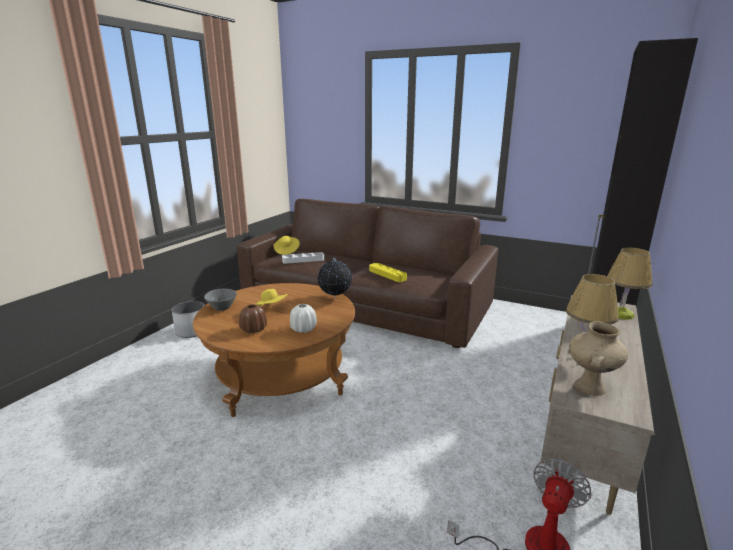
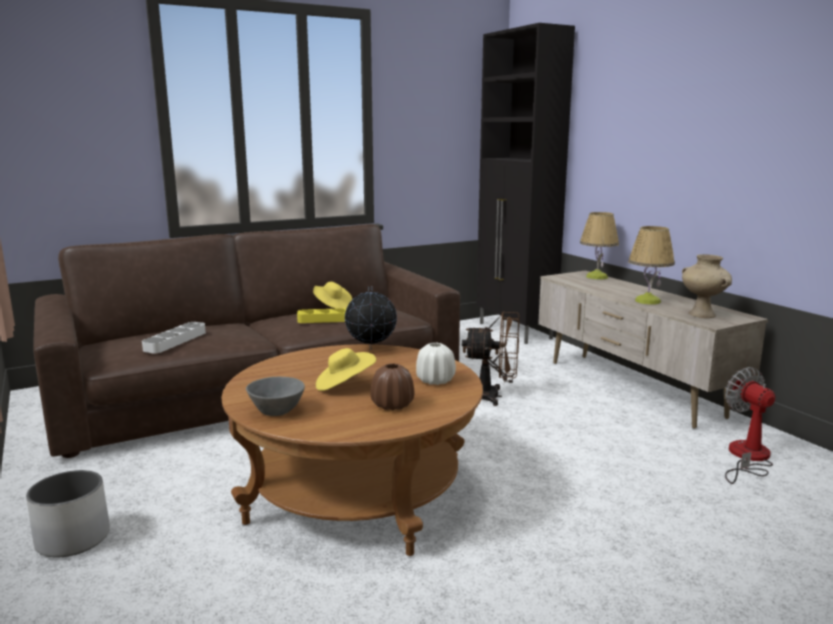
camera: 55 degrees left, 5 degrees down
(286, 251) = (100, 343): yellow hat -> yellow hat (332, 306)
(461, 373) = (493, 396): none -> brown fan

